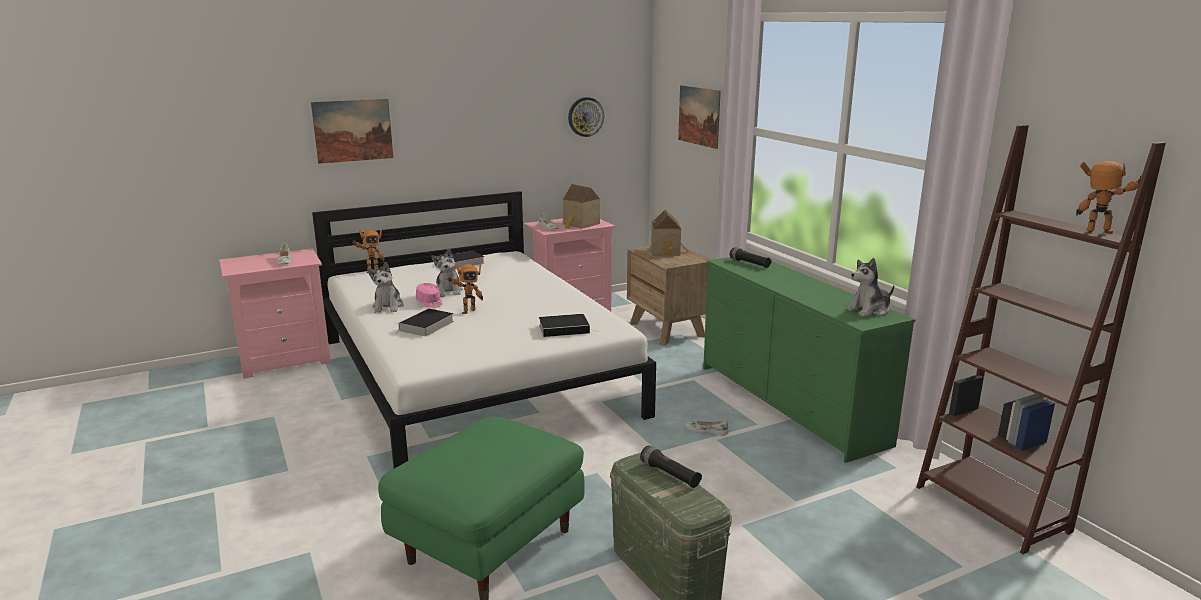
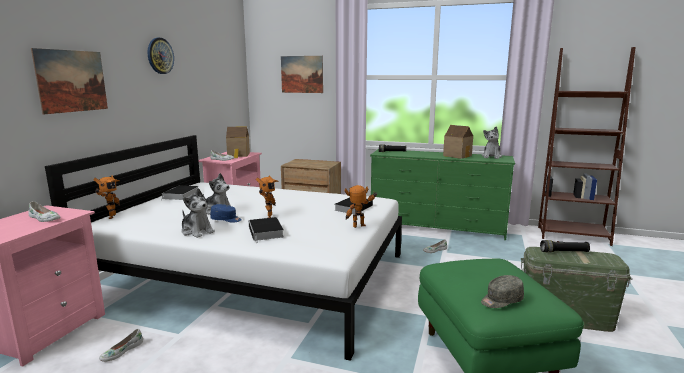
camera: 45 degrees left, 5 degrees down
(295, 395) = (122, 351): none -> white shoe
(430, 302) = (226, 220): pink cap -> blue cap
(438, 468) = (501, 300): none -> grey cap
(585, 117) = (219, 79): wall clock -> wall clock (160, 56)
(667, 251) = (306, 162): toy house -> toy house (457, 155)
(1100, 233) = (611, 91): toy robot -> toy robot (360, 227)

